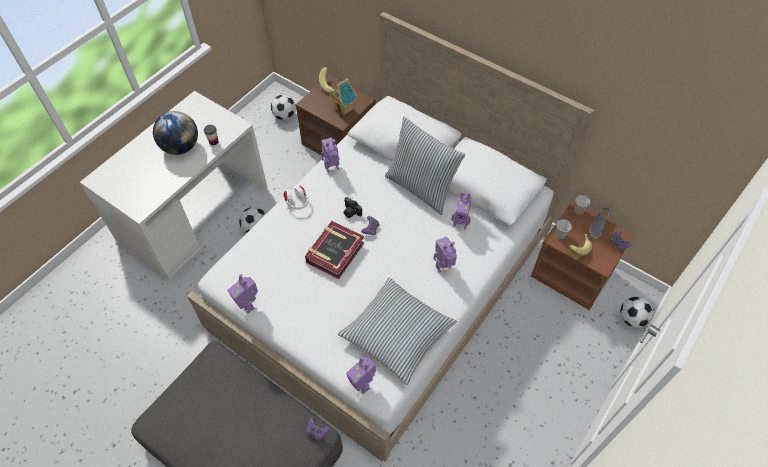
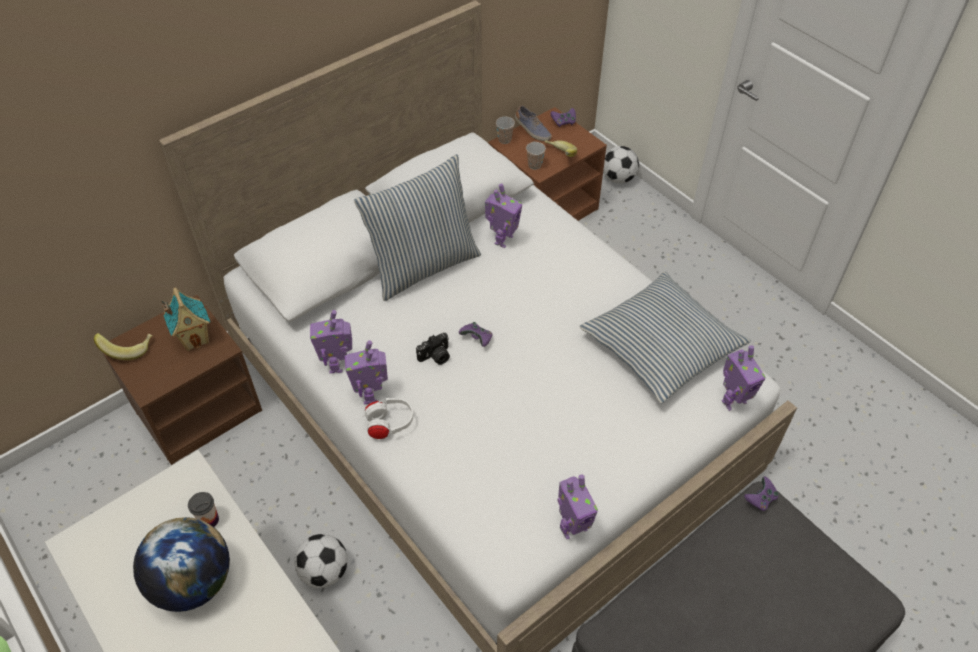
camera: 75 degrees left, 5 degrees down
(285, 116) = (86, 481): football -> none
(334, 252) = (505, 391): book -> none
(443, 267) = (568, 273): toy robot -> toy robot (371, 394)

